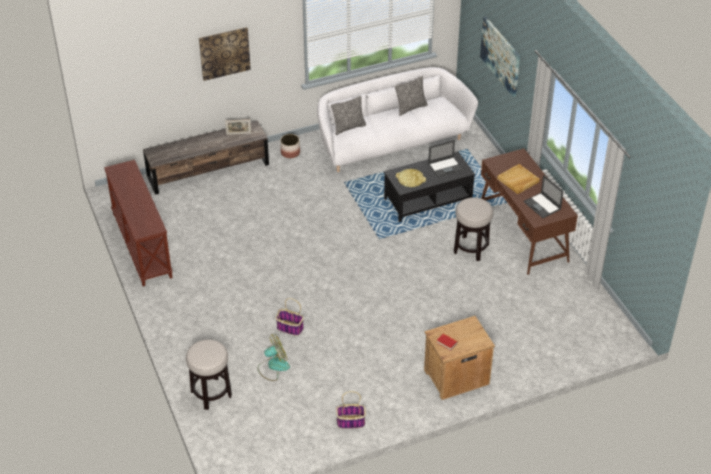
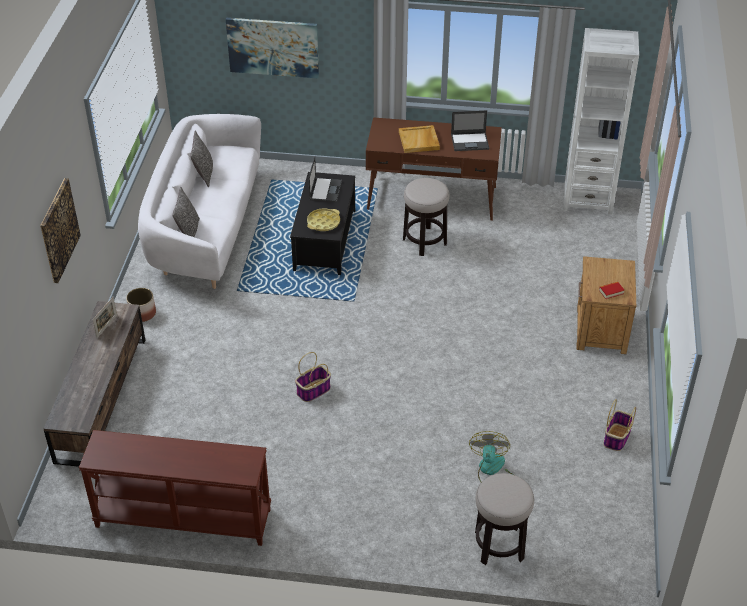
camera: 60 degrees left, 0 degrees up
(289, 328) = (439, 431): basket -> basket (313, 391)
(604, 319) = (587, 199): none -> white bookcase

